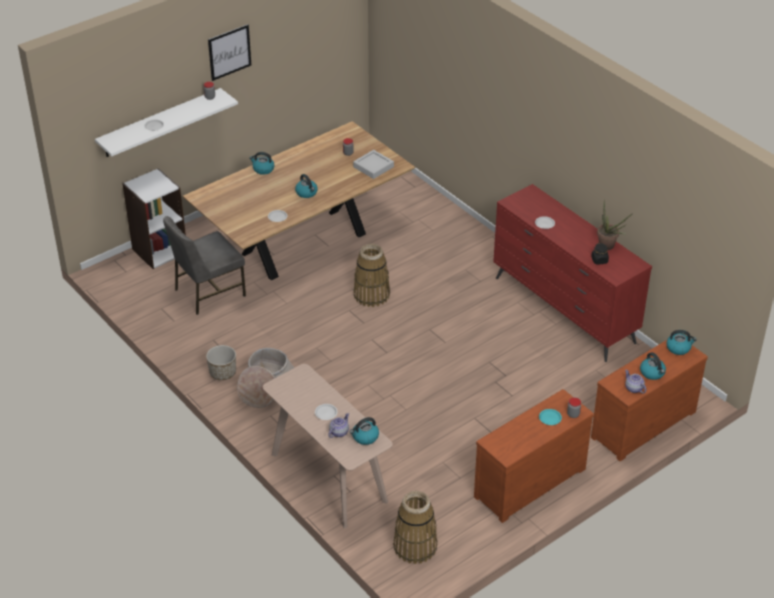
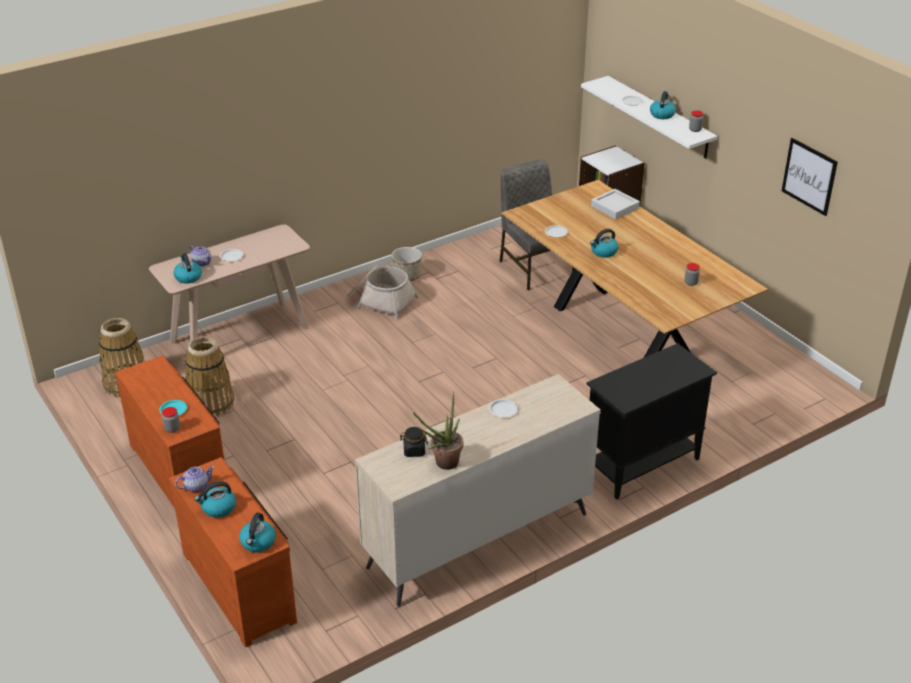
camera: 95 degrees right, 5 degrees down
(229, 52) = (735, 102): picture -> picture (809, 176)
(263, 169) = (650, 225): kettle -> kettle (662, 114)
(371, 295) = (523, 375): basket -> basket (211, 403)
(373, 167) = (661, 300): grey tray -> grey tray (615, 207)
(469, 237) = (641, 465): none -> black cabinet
(564, 310) = (477, 540): red dresser -> beige dresser

